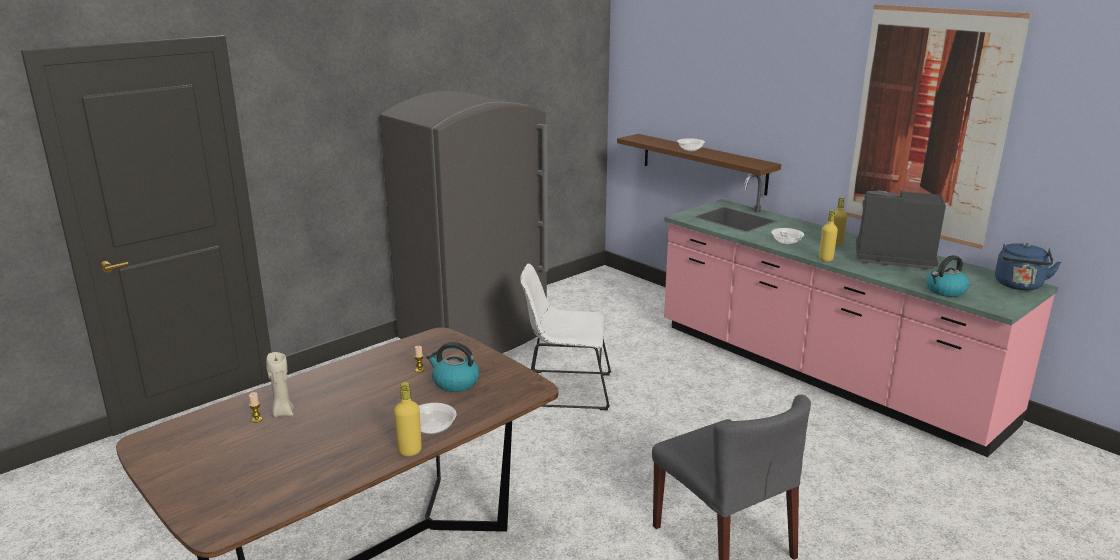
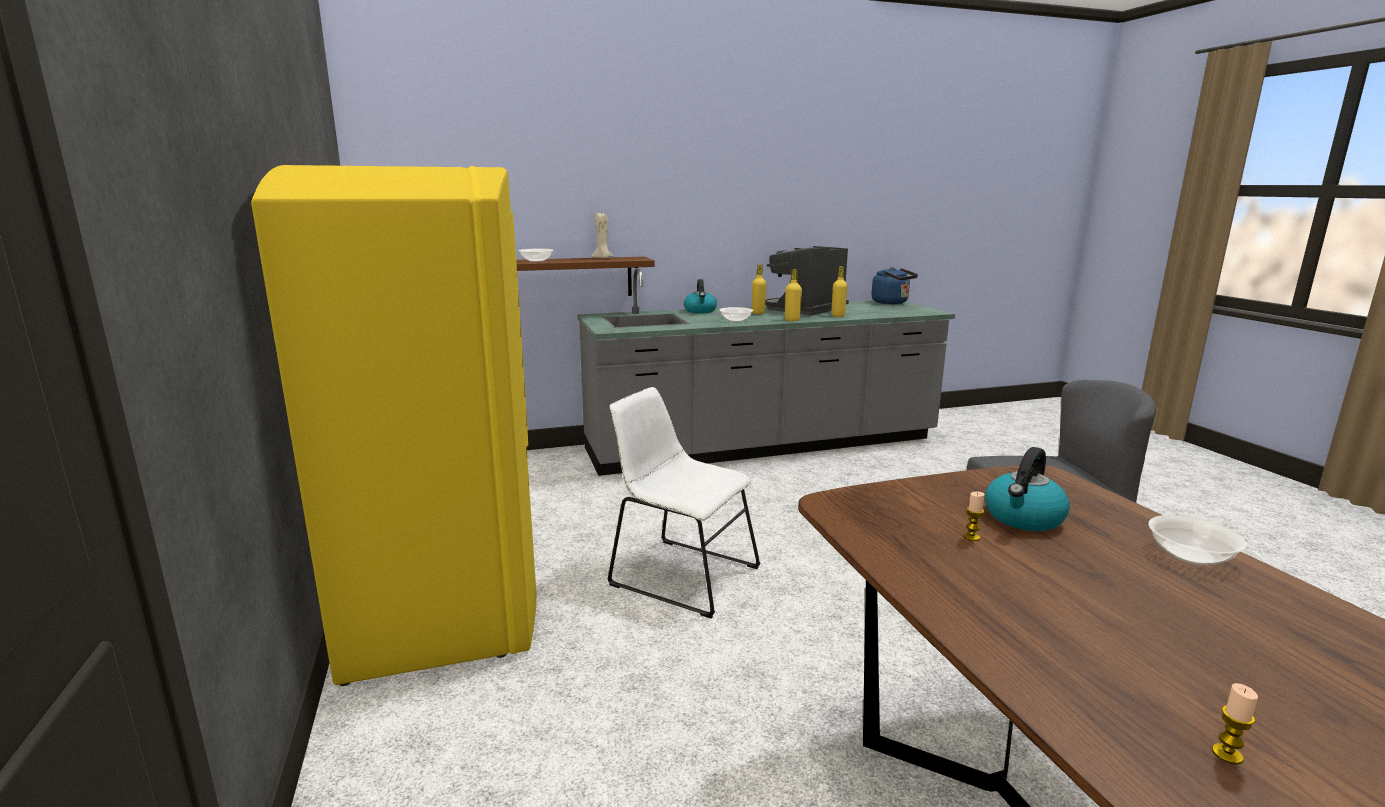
camera: 65 degrees left, 5 degrees down
(282, 413) = (1177, 708): beige candle -> beige candle (603, 258)
(410, 451) = (1280, 584): yellow bottle -> yellow bottle (838, 316)
(474, 337) = (443, 605): grey fridge -> yellow fridge
(564, 390) = (679, 574): white chair -> white chair turned 90 degrees clockwise
(822, 373) = (763, 445): pink counter -> grey counter
(928, 125) = (787, 188): picture -> none
(945, 291) = (891, 313): kettle -> kettle (700, 311)

